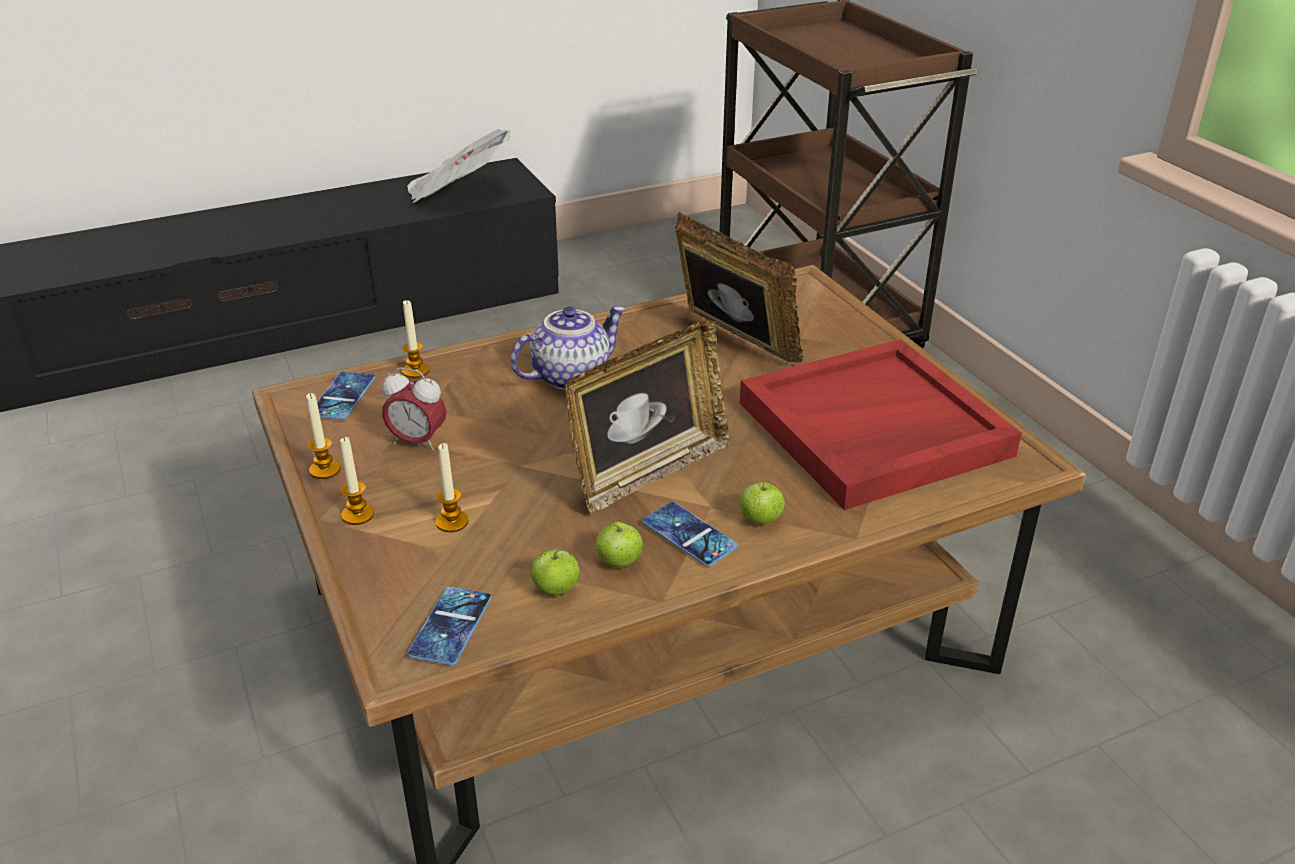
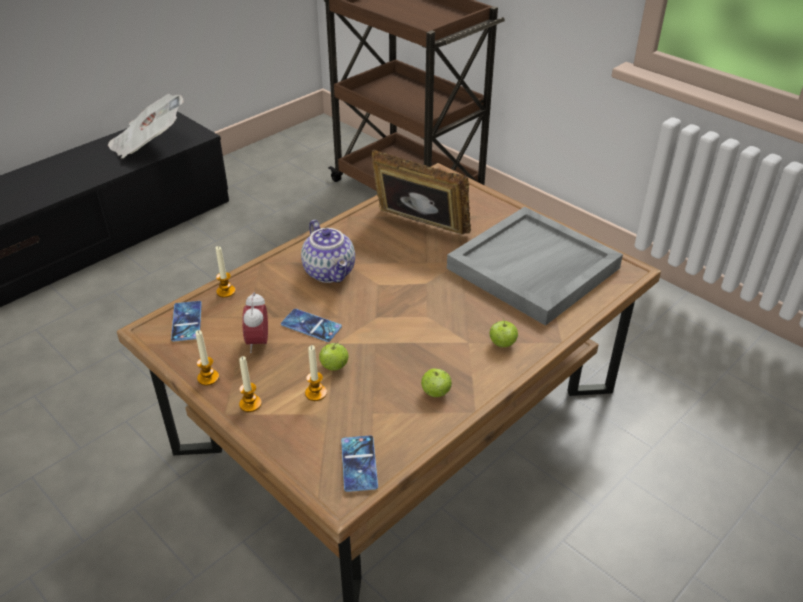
camera: 20 degrees left, 5 degrees up
(417, 442) = (258, 342): alarm clock -> alarm clock turned 90 degrees clockwise
(556, 590) = (408, 421): apple -> apple (334, 367)
(570, 375) = (331, 272): teapot -> teapot turned 120 degrees clockwise
(648, 471) = (418, 328): picture frame -> none
(689, 534) = (467, 364): phone -> phone (311, 326)
(872, 430) = (533, 269): red tray -> grey tray

